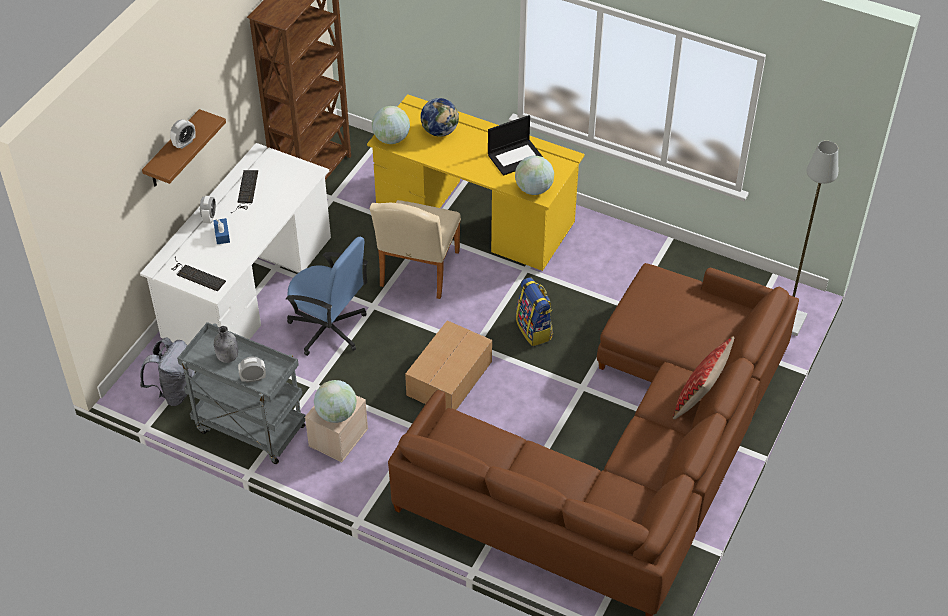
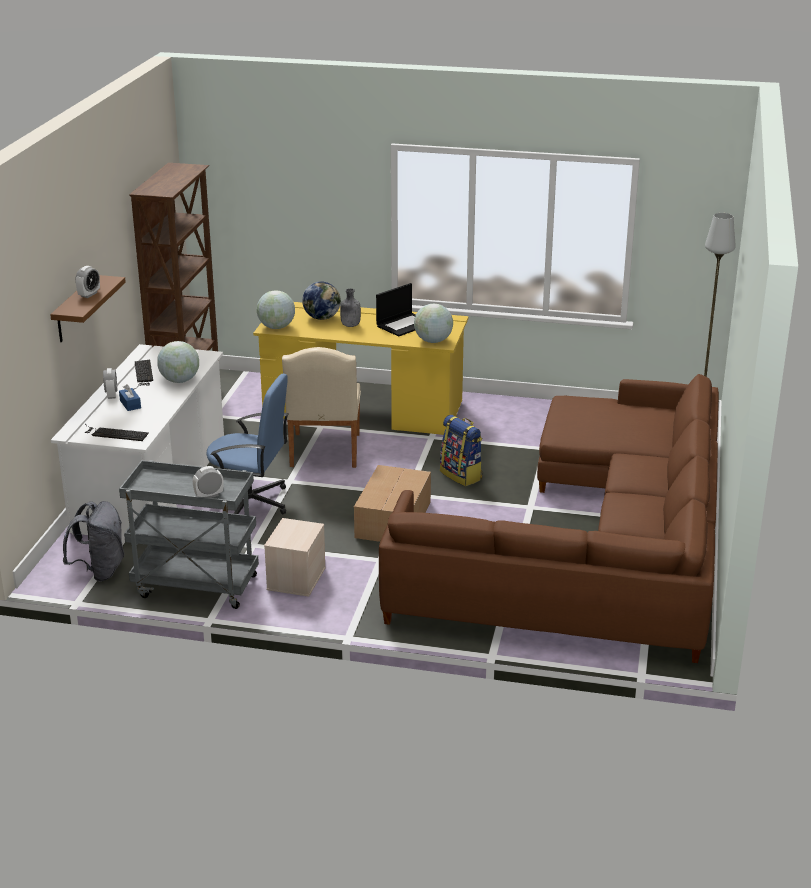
camera: 15 degrees left, 20 degrees down
(227, 357) = (173, 485): grey bottle -> grey bottle (350, 325)
(336, 414) = (298, 538): globe -> globe (179, 380)
(698, 399) = (663, 470): pillow -> none

